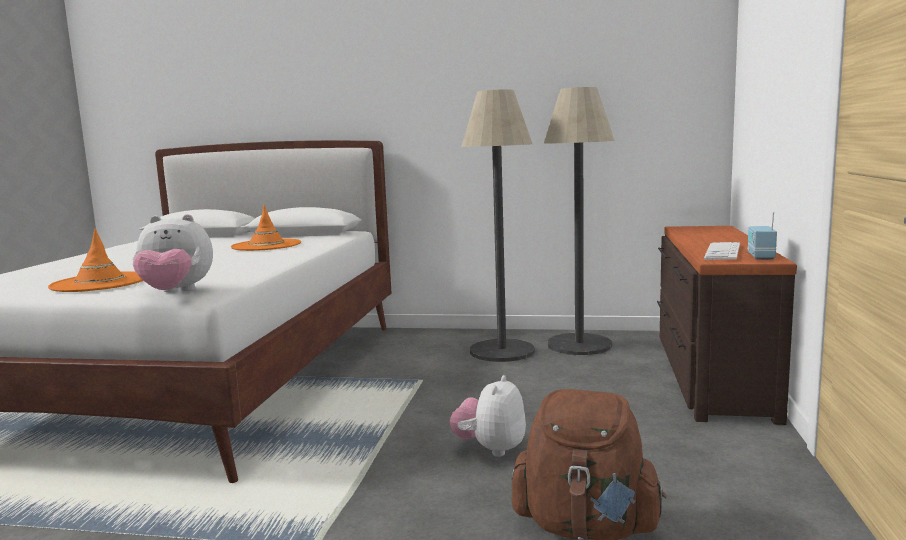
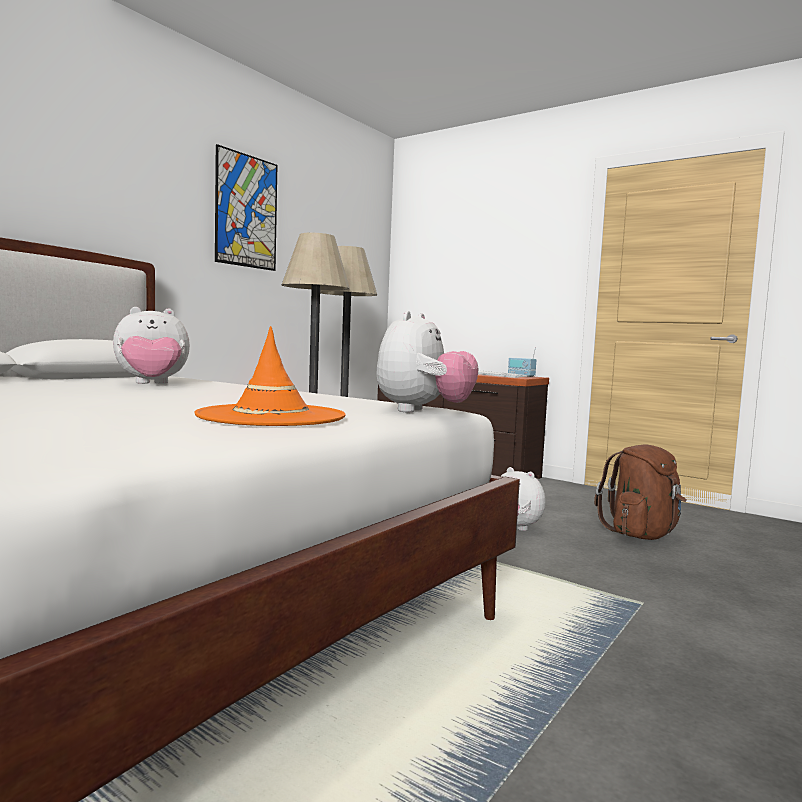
camera: 65 degrees left, 5 degrees down
(266, 245) = (152, 384): orange hat -> plush toy
(483, 70) = (246, 211): none -> picture

